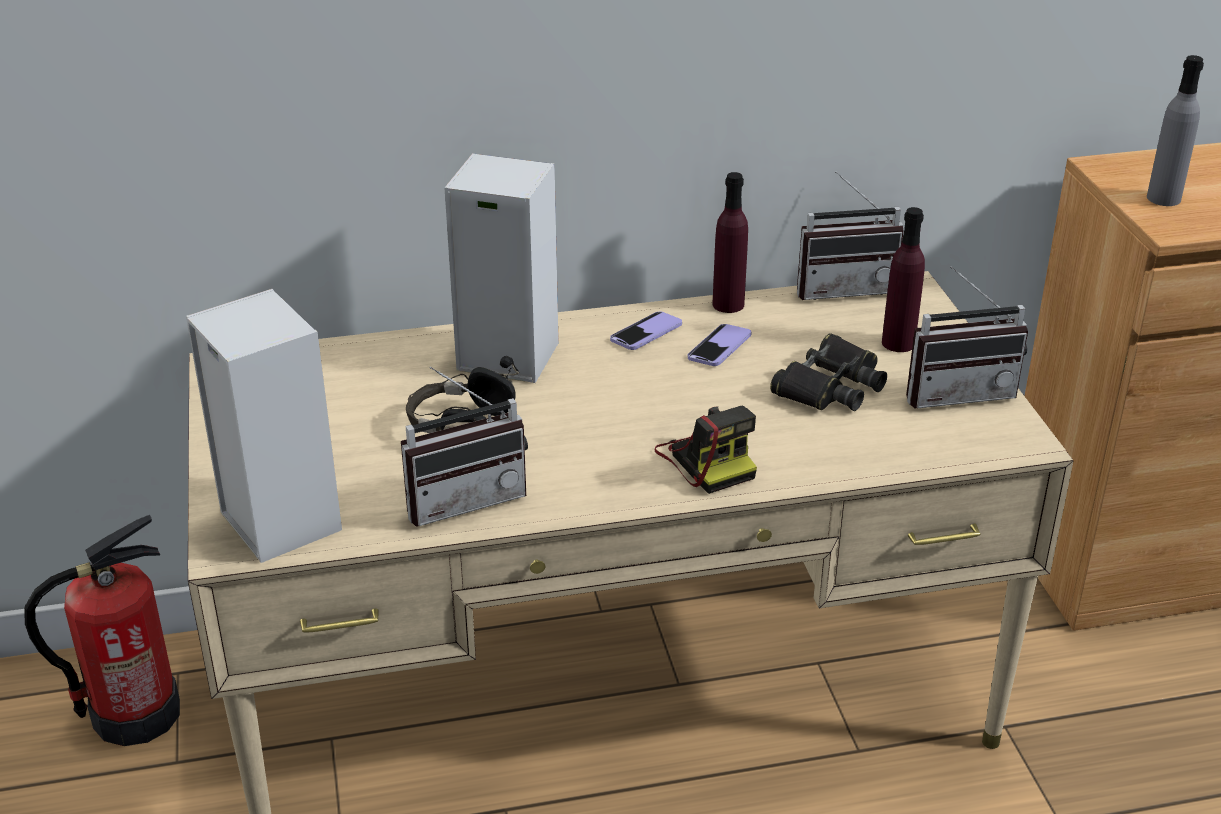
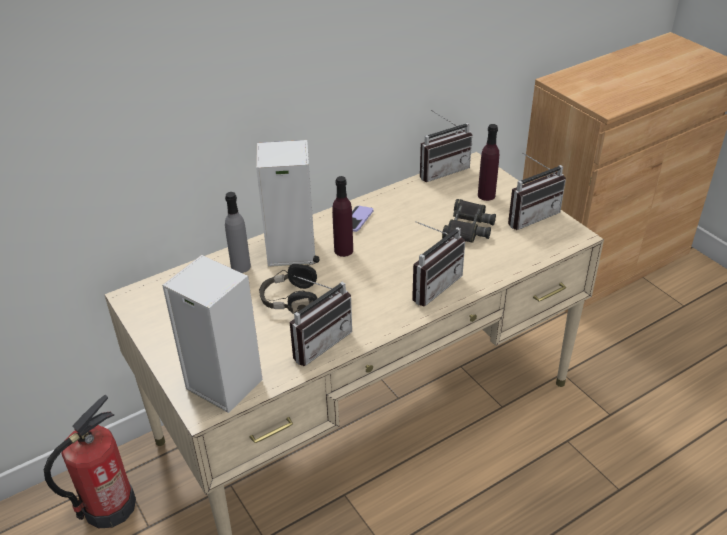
camera: 20 degrees left, 5 degrees up
(707, 460) = (432, 285): camera -> radio
(719, 347) = (399, 219): phone -> none
(728, 304) = (389, 193): purple bottle -> purple bottle (343, 250)
(1163, 198) = (593, 92): grey bottle -> grey bottle (240, 267)

